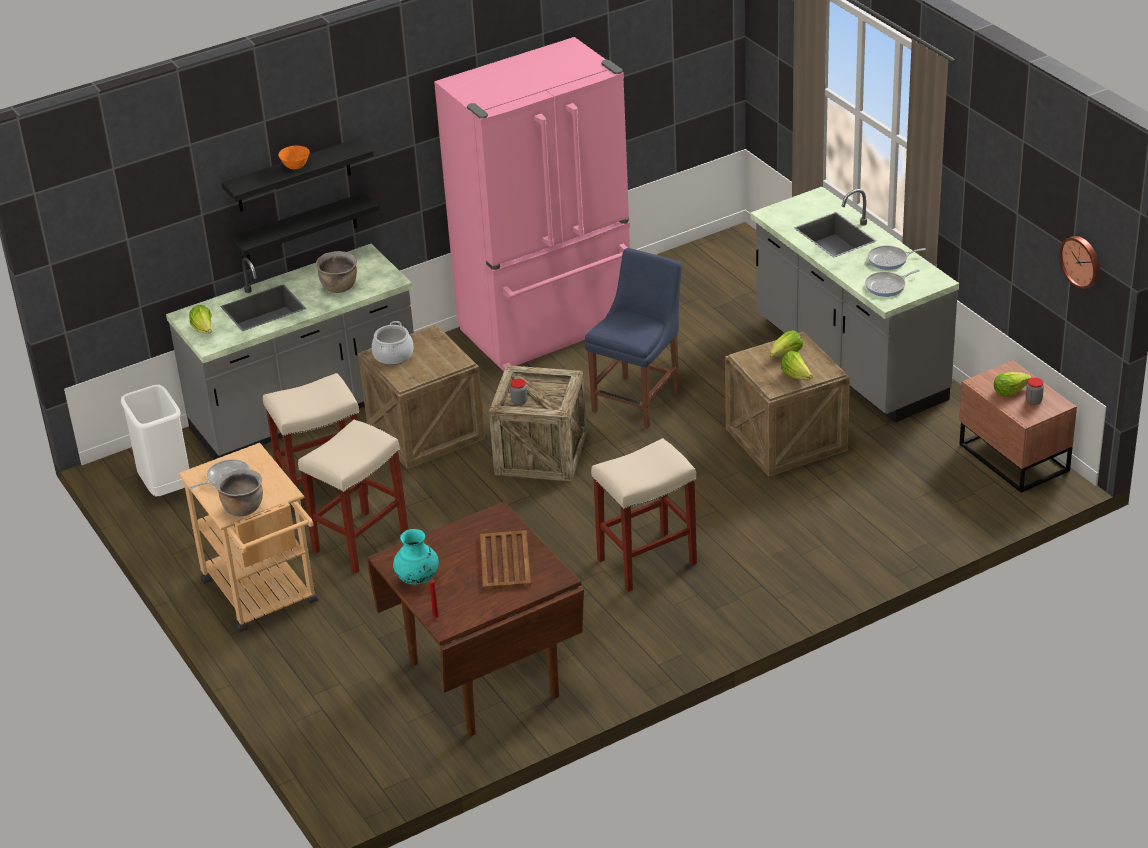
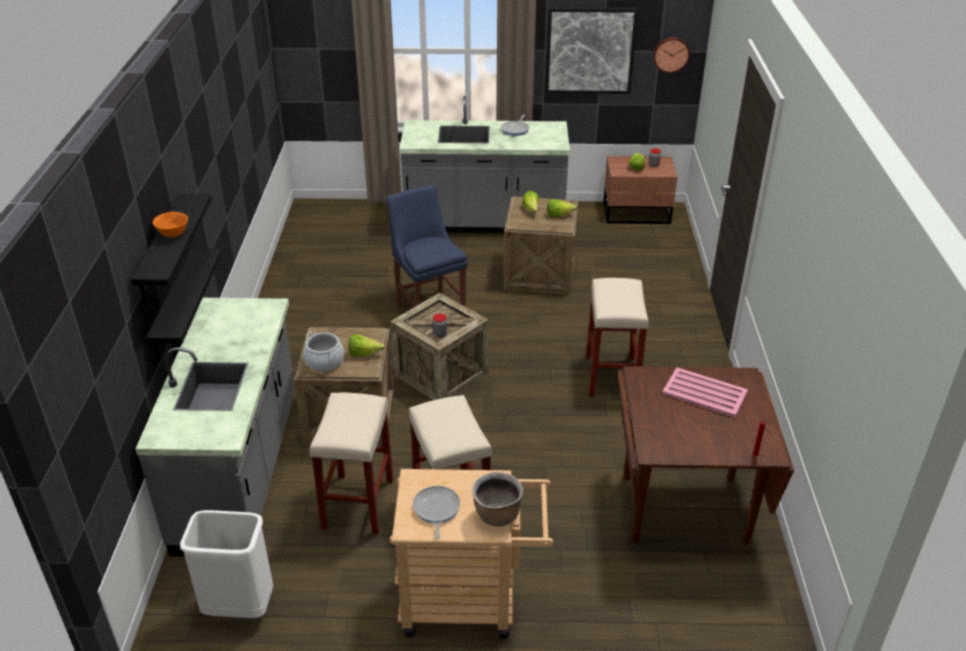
camera: 60 degrees left, 0 degrees up
(204, 330) = (197, 433): lettuce -> lettuce (364, 353)
(339, 287) = (242, 334): brown cooking pot -> none
(418, 579) = (694, 447): turquoise vase -> none
(505, 560) = (704, 393): brown tray -> pink tray
(549, 329) = (299, 312): pink fridge -> none
(887, 286) = (543, 139): frying pan -> none
(1003, 206) = (590, 50): none -> picture

